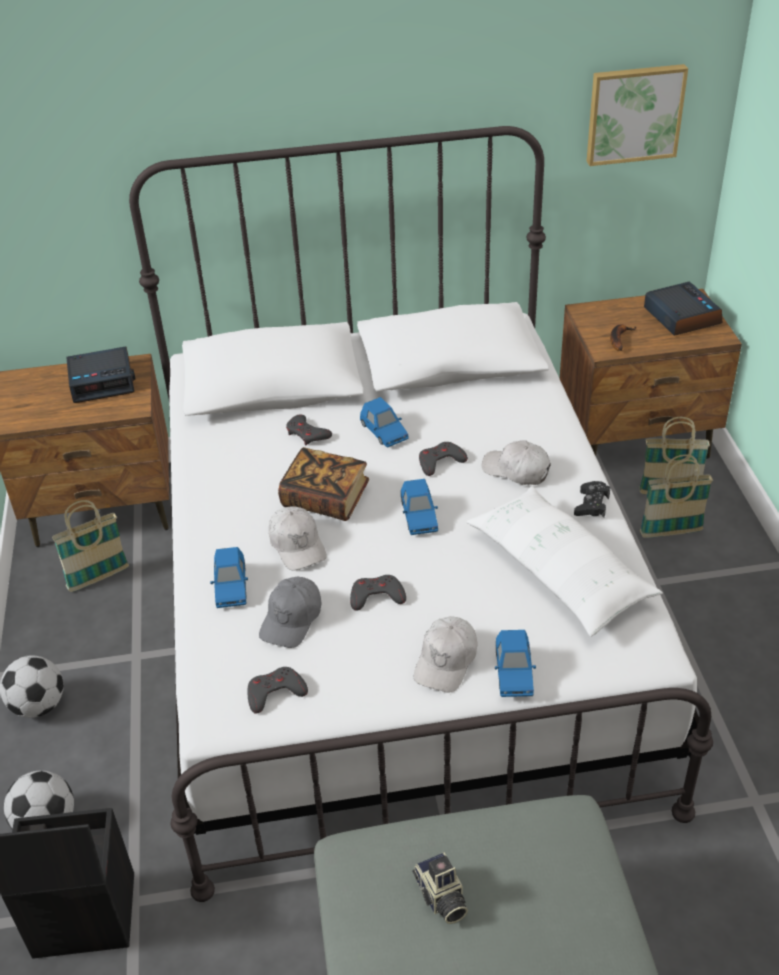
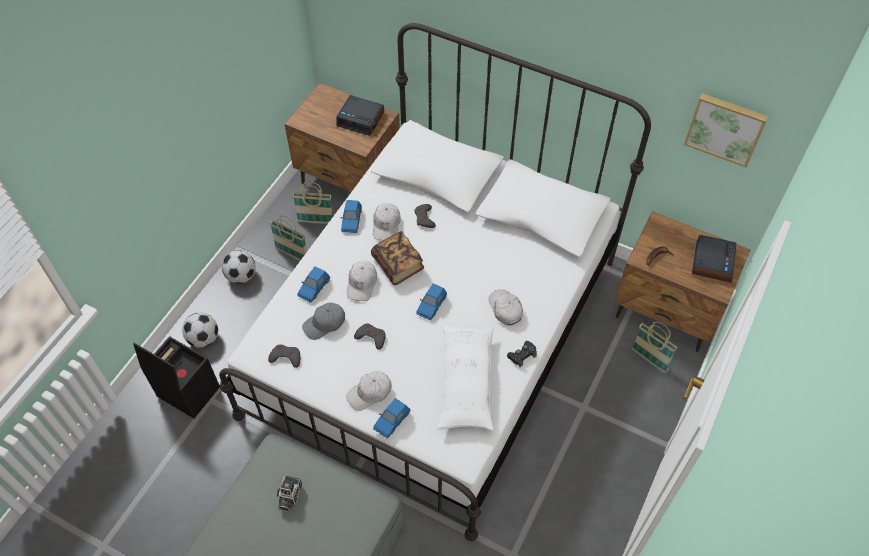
camera: 35 degrees right, 15 degrees up
(263, 466) = (386, 225): none -> white cap
(384, 432) = (462, 241): blue toy car -> blue toy car (351, 220)
(440, 462) = (473, 278): grey game controller -> none
(671, 532) = (624, 384): basket -> basket (292, 254)

